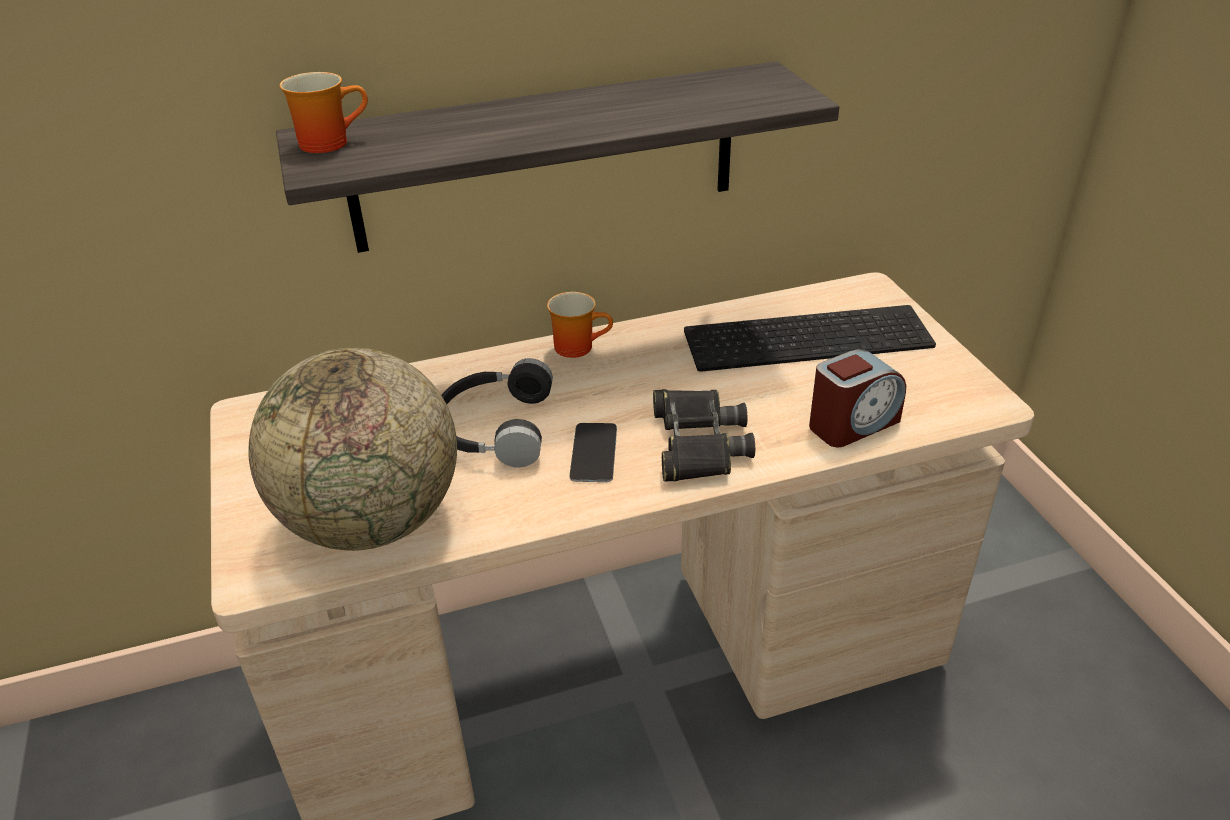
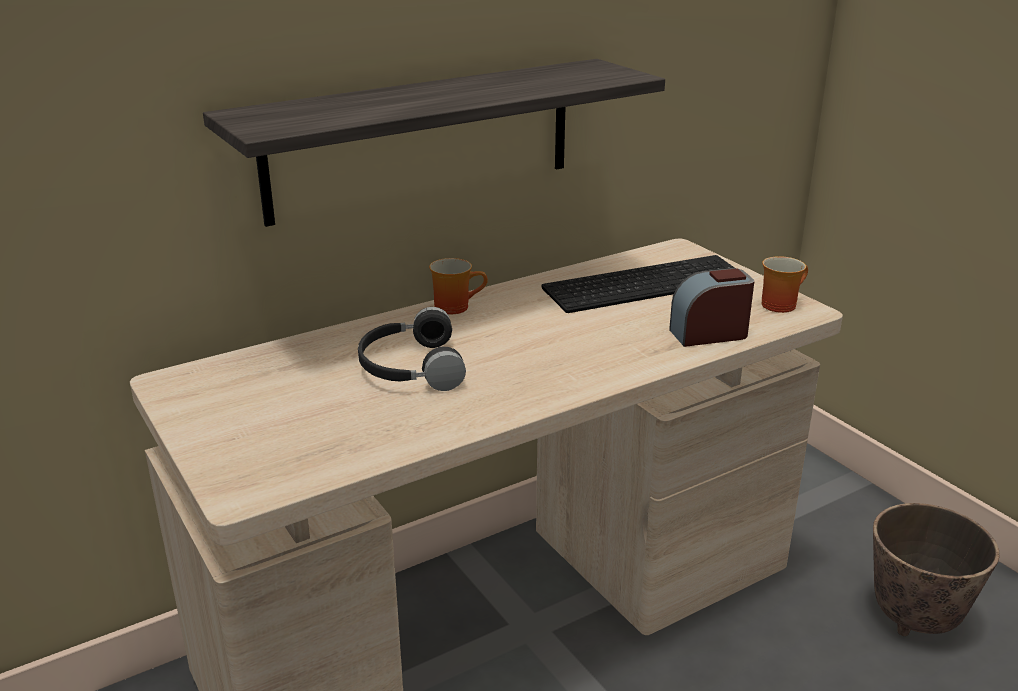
camera: 15 degrees left, 10 degrees down
(329, 142) = (260, 115): mug -> mug (779, 303)
(372, 520) = (332, 442): globe -> none
(593, 453) = (506, 374): phone -> none
(697, 443) = (591, 359): black binoculars -> none
(852, 424) = (709, 334): alarm clock -> alarm clock turned 150 degrees counterclockwise
(1083, 756) = (914, 620): none -> planter

